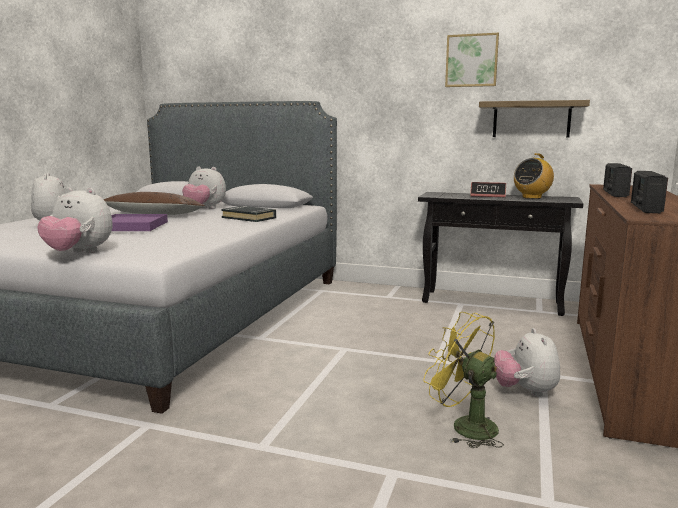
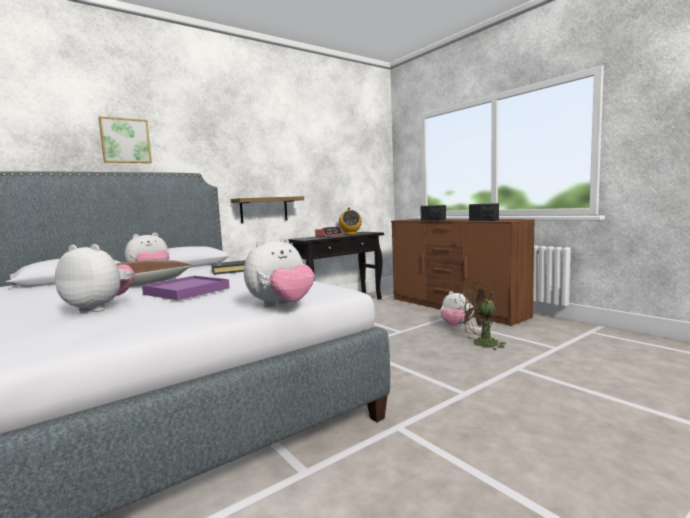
camera: 55 degrees left, 5 degrees down
(465, 426) = (481, 344): yellow fan -> brown fan
(471, 60) = (301, 149): picture -> picture (125, 141)
(531, 119) = (336, 188): shelf -> shelf (264, 209)

